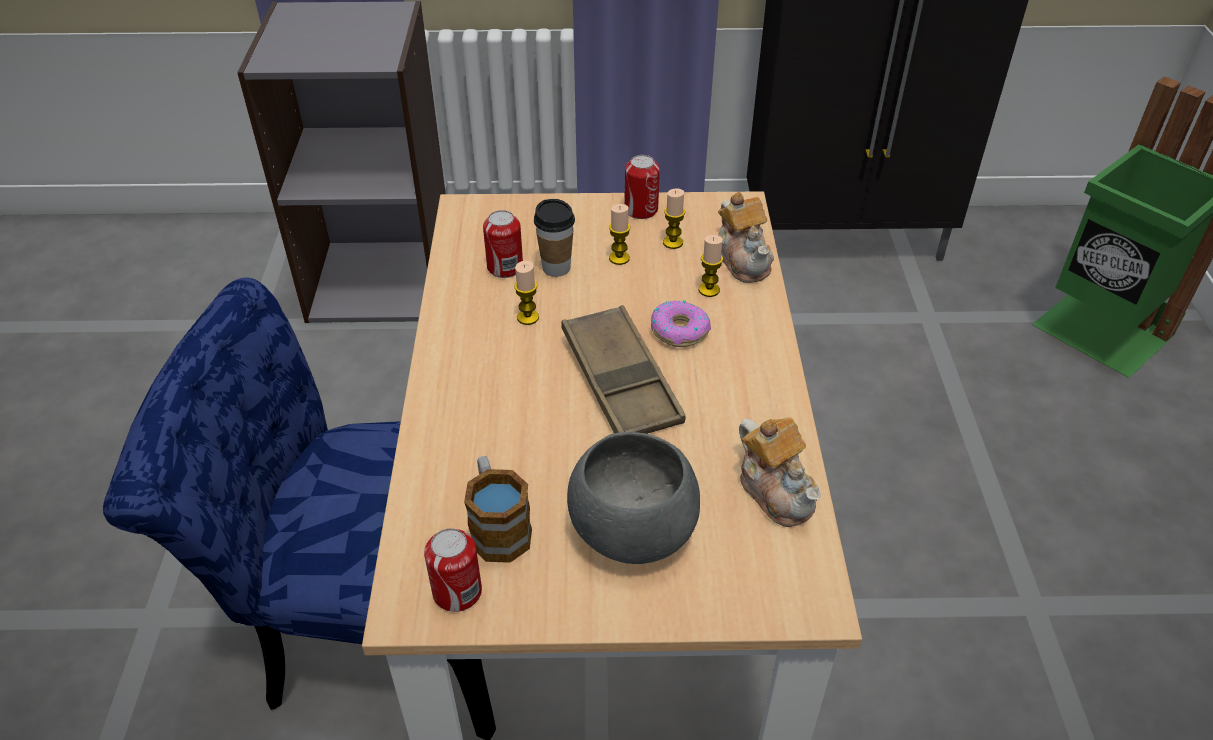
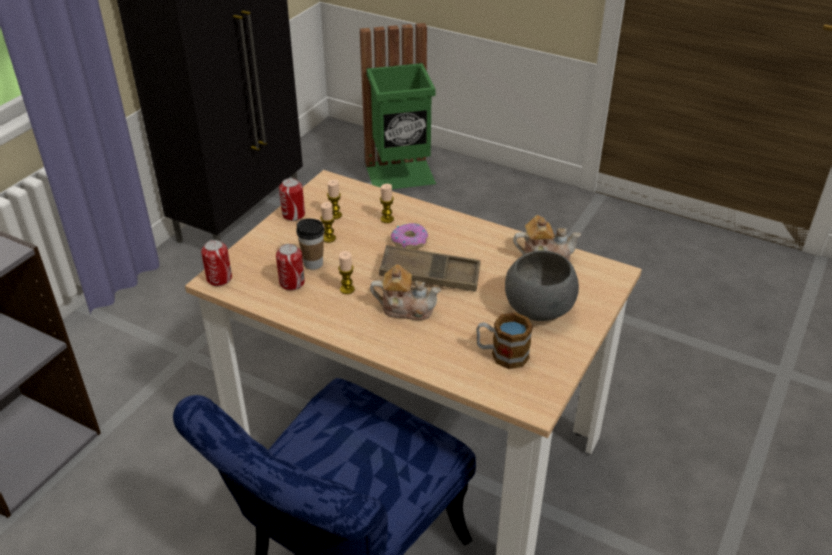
camera: 60 degrees left, 5 degrees down
(457, 592) = (536, 383): can -> can (219, 278)
(743, 260) = (374, 199): teapot -> teapot (406, 308)

